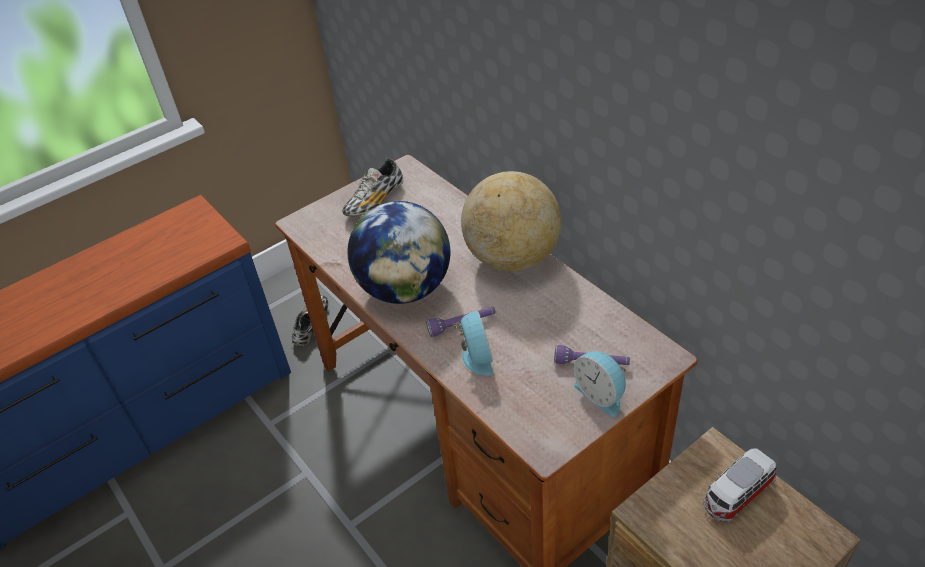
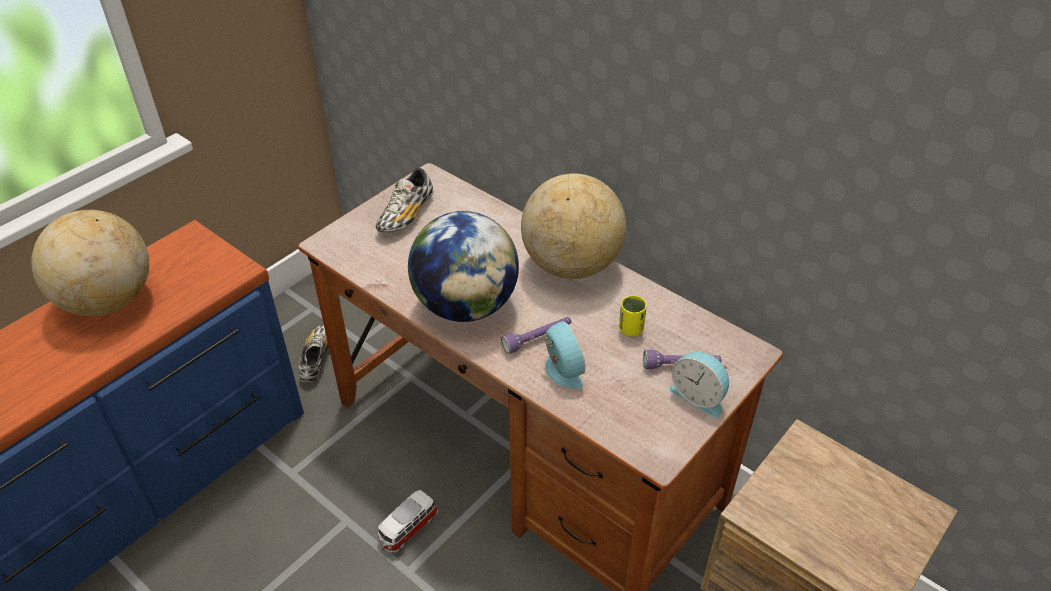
camera: 15 degrees left, 0 degrees up
(114, 260) = (108, 300): none -> globe
(552, 324) = (631, 329): none -> yellow cup
(736, 495) = (836, 482): toy car -> toy car (407, 529)

